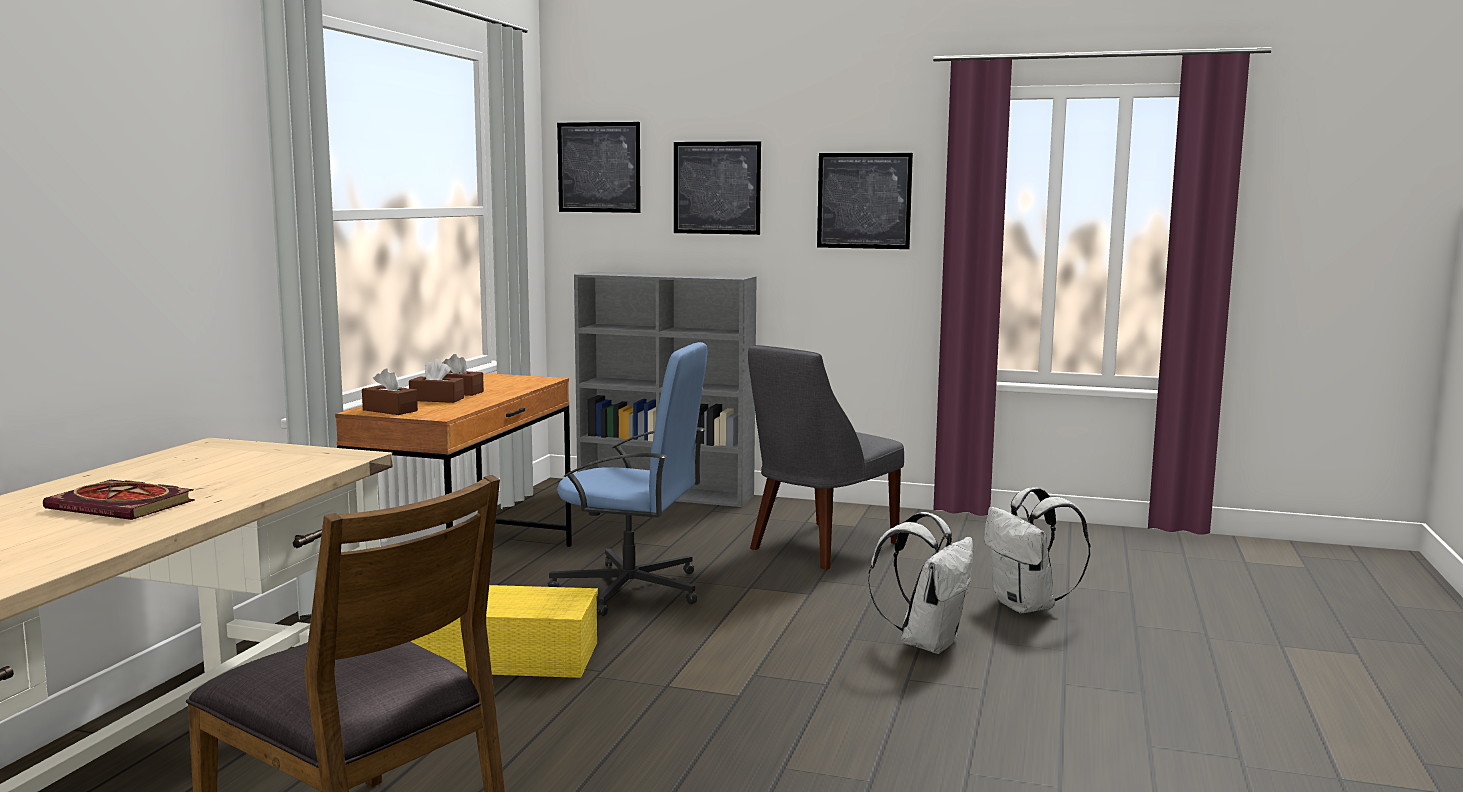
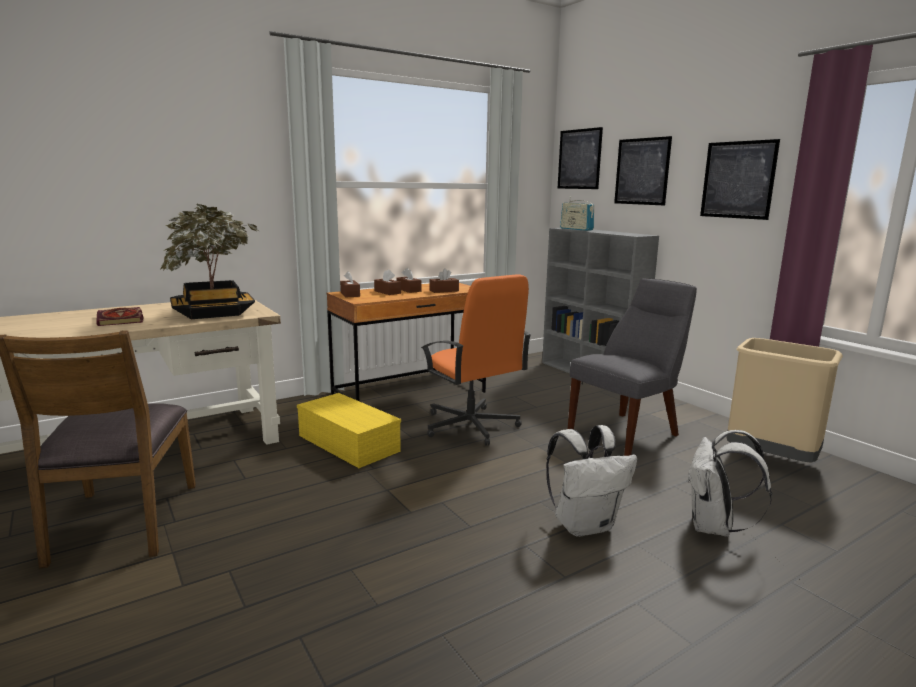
camera: 40 degrees right, 5 degrees up
(264, 468) = (214, 313): none -> potted plant
(513, 386) = (444, 291): none -> brown tissue box
(621, 274) = (576, 229): none -> radio
(631, 589) = (471, 426): blue office chair -> orange office chair
(818, 547) = (627, 433): grey chair -> grey chair turned 150 degrees clockwise
(981, 535) = (771, 459): none -> beige trash can

